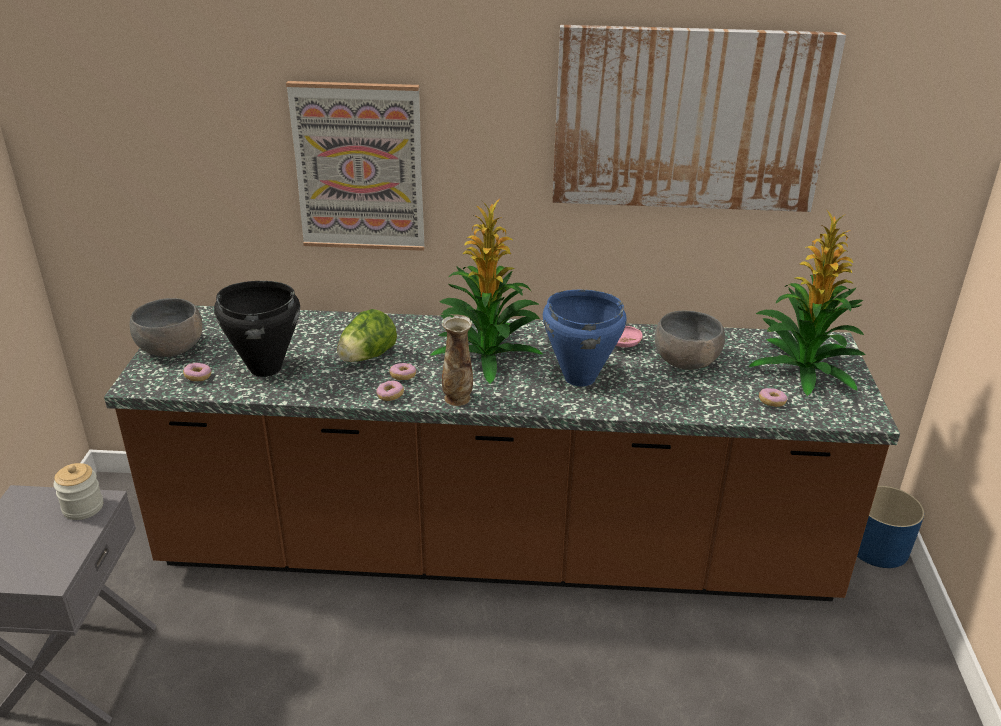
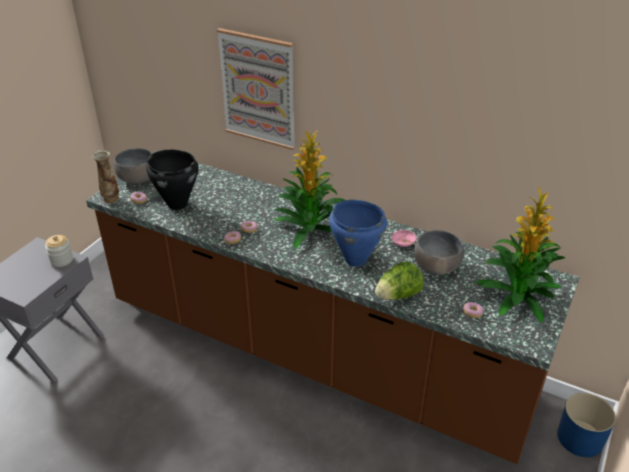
camera: 25 degrees right, 5 degrees up
(367, 357) = (238, 211): lettuce -> lettuce (398, 295)
(457, 399) = (270, 253): vase -> vase (111, 199)
(689, 120) = (467, 98): picture -> none

